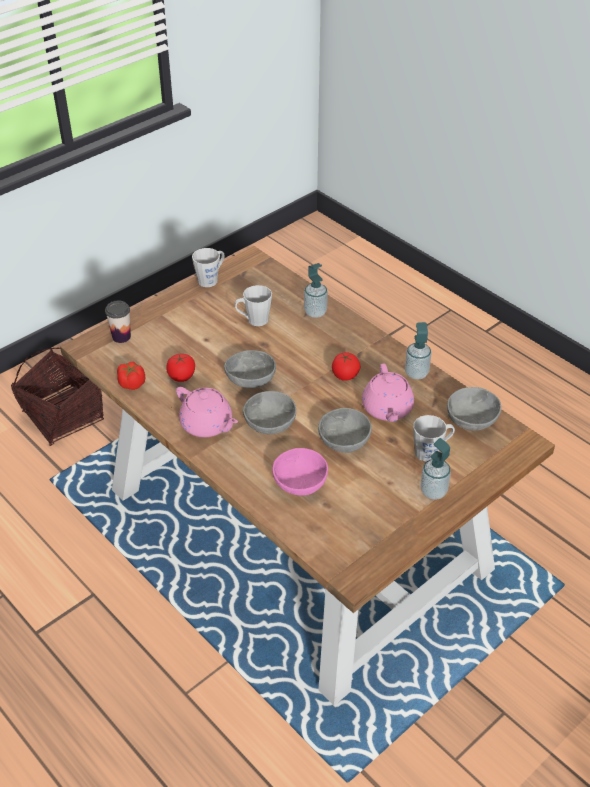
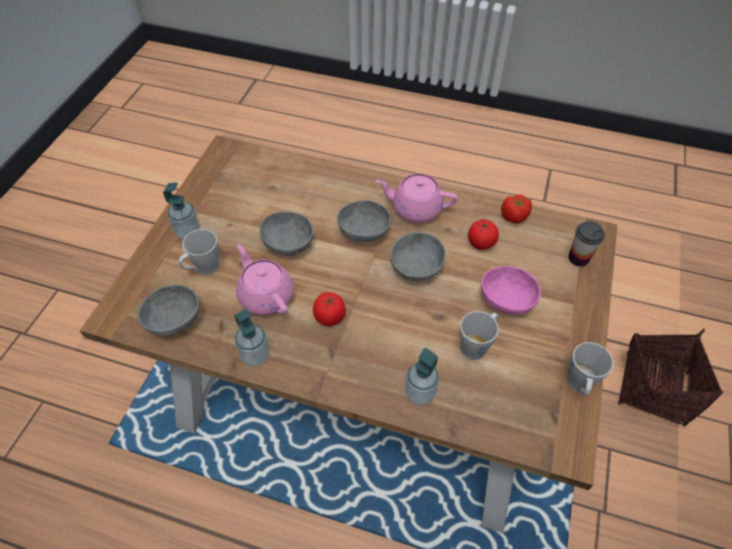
camera: 150 degrees right, 10 degrees up
(299, 484) = (303, 193): pink bowl -> pink bowl (506, 299)

